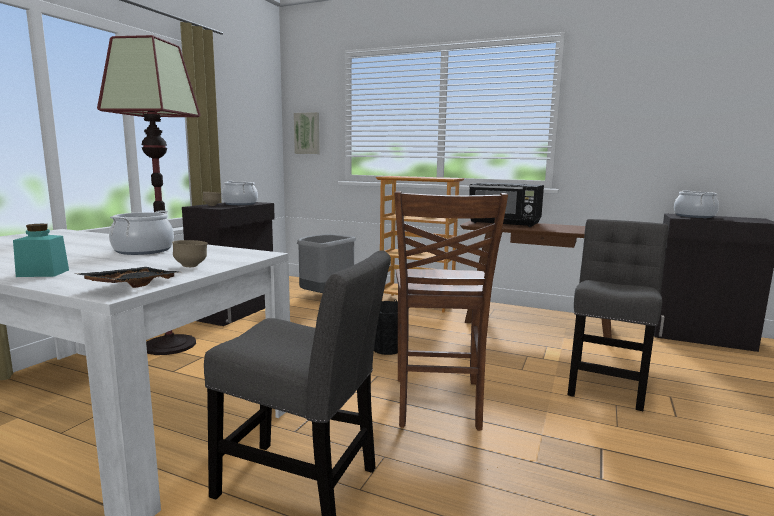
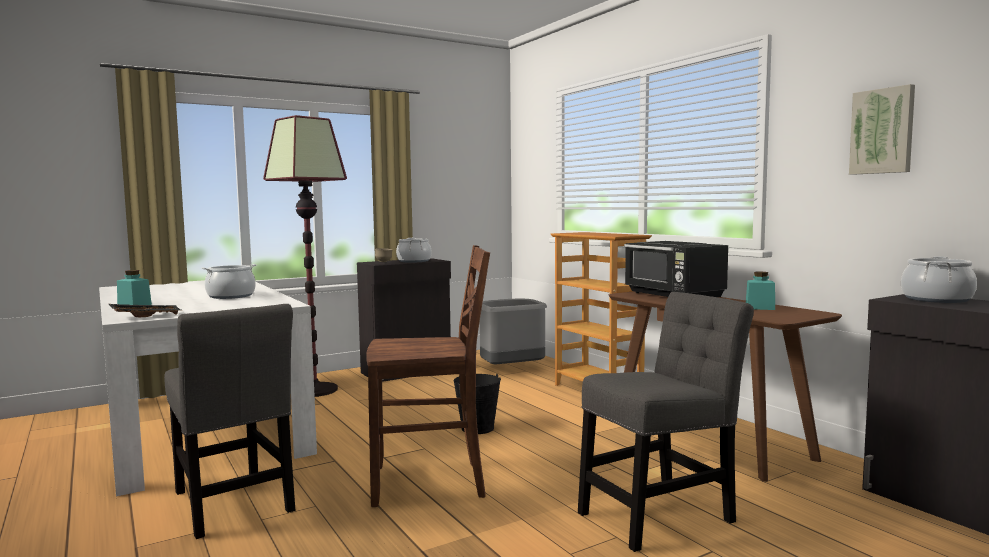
camera: 35 degrees right, 5 degrees down
(191, 266) = (215, 309): brown bowl -> none
(307, 133) = (529, 183): picture -> picture (882, 131)
(437, 404) = (430, 483): brown chair -> brown chair turned 135 degrees counterclockwise
(582, 228) = (760, 308): none -> turquoise jar

